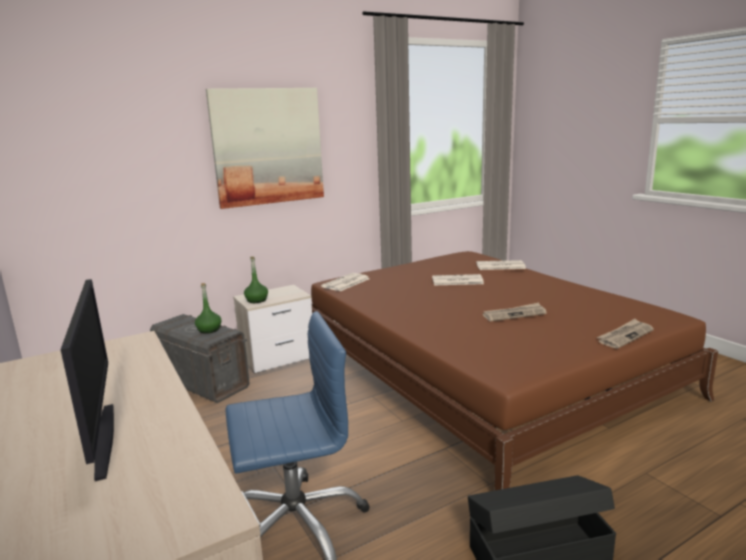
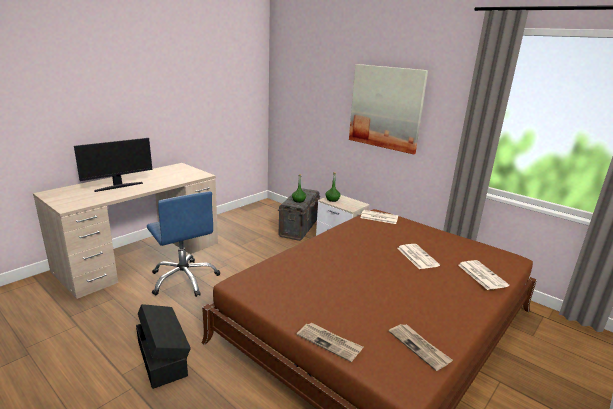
camera: 70 degrees right, 5 degrees up
(514, 314) = (348, 284): newspaper -> newspaper (419, 347)

